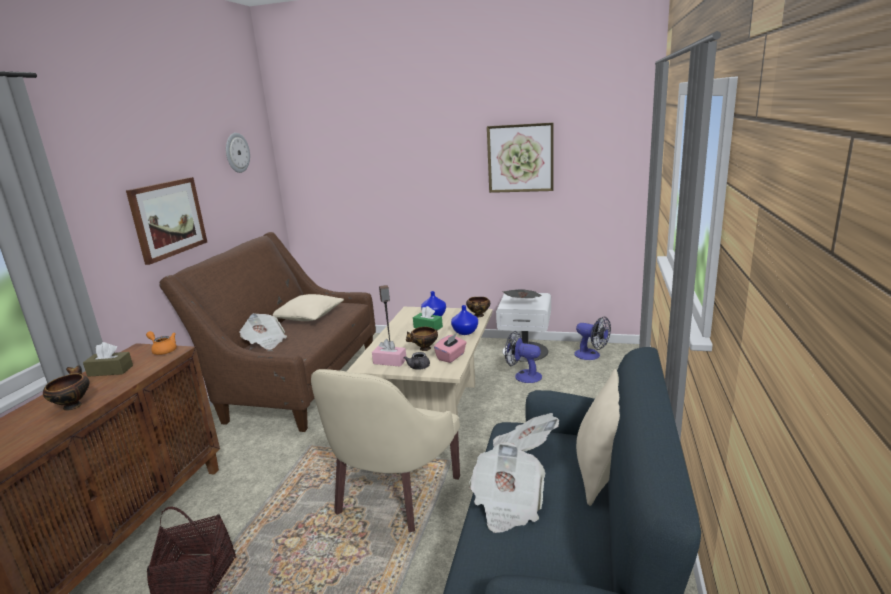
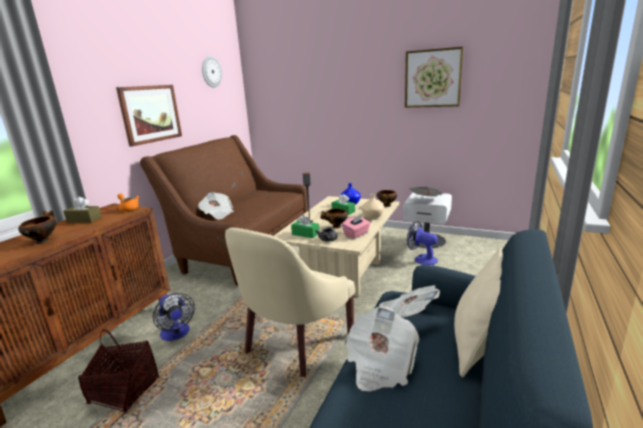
camera: 10 degrees right, 0 degrees up
(308, 316) = (255, 199): beige pillow -> none
(389, 361) = (305, 234): pink tissue box -> green tissue box
(464, 332) = (372, 216): blue vase -> beige vase
(591, 356) = (483, 248): fan -> fan (176, 334)

